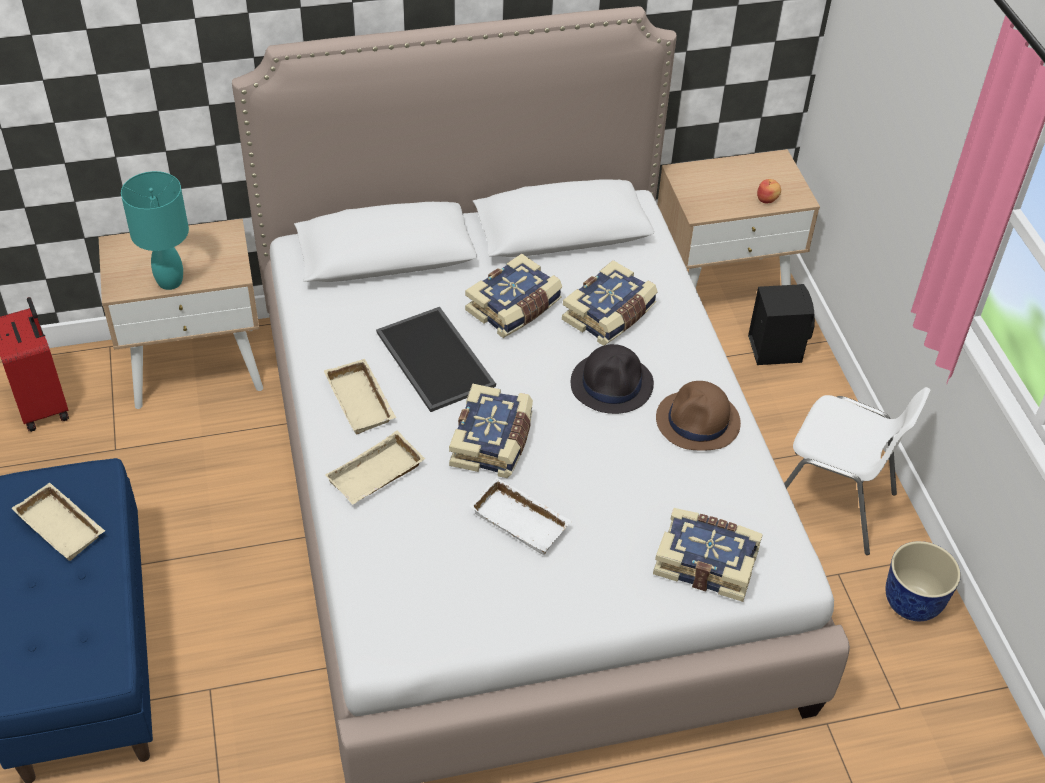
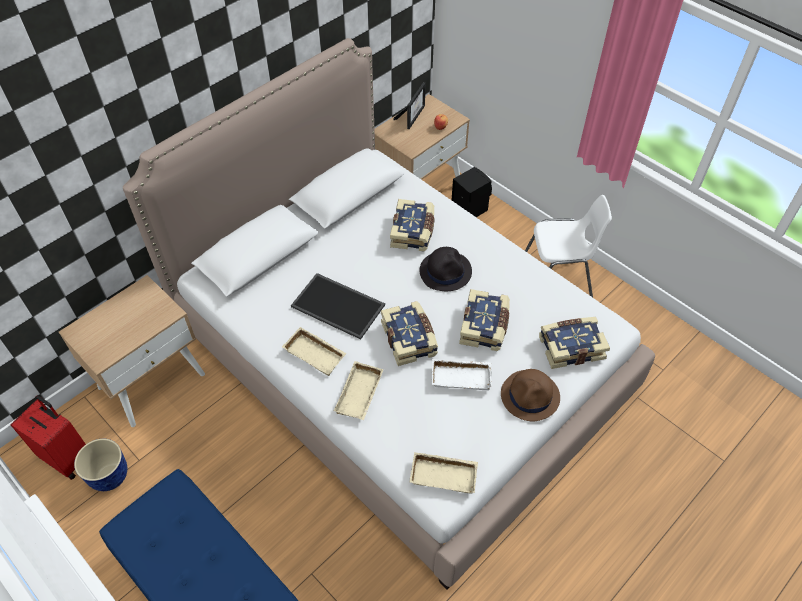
camera: 30 degrees left, 5 degrees up
(63, 526) = (176, 532): beige tray -> beige tray (444, 474)
(169, 281) = (131, 338): turquoise table lamp -> none
(514, 308) = (358, 253): book -> book (485, 326)
(698, 422) = (505, 270): brown hat -> brown hat (530, 396)
(738, 169) = (412, 116): none -> picture frame
(913, 603) = (629, 312): planter -> planter (111, 476)

